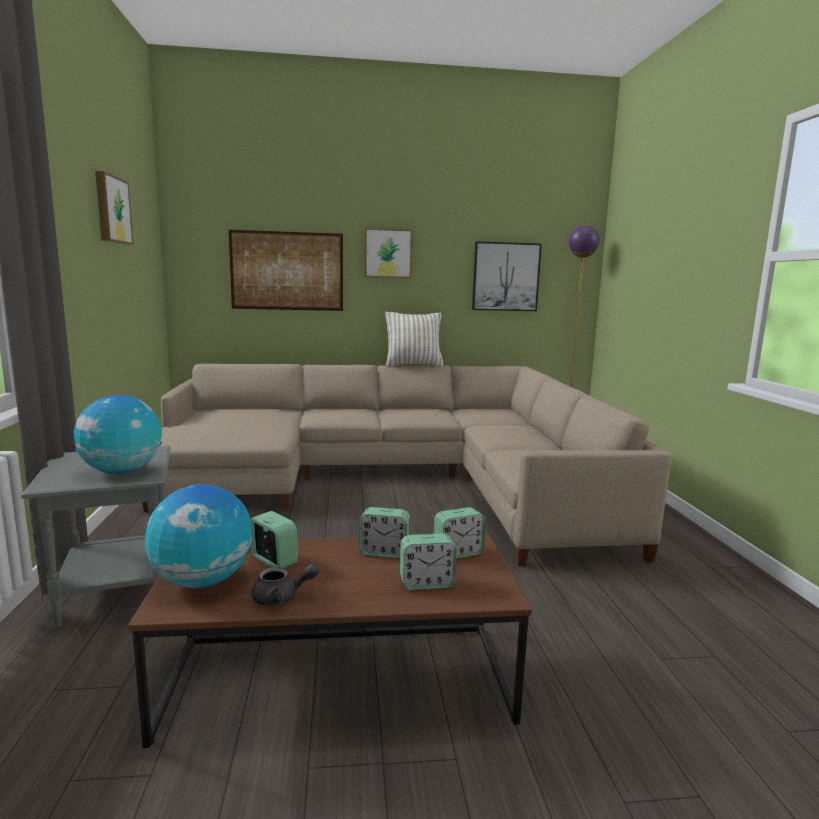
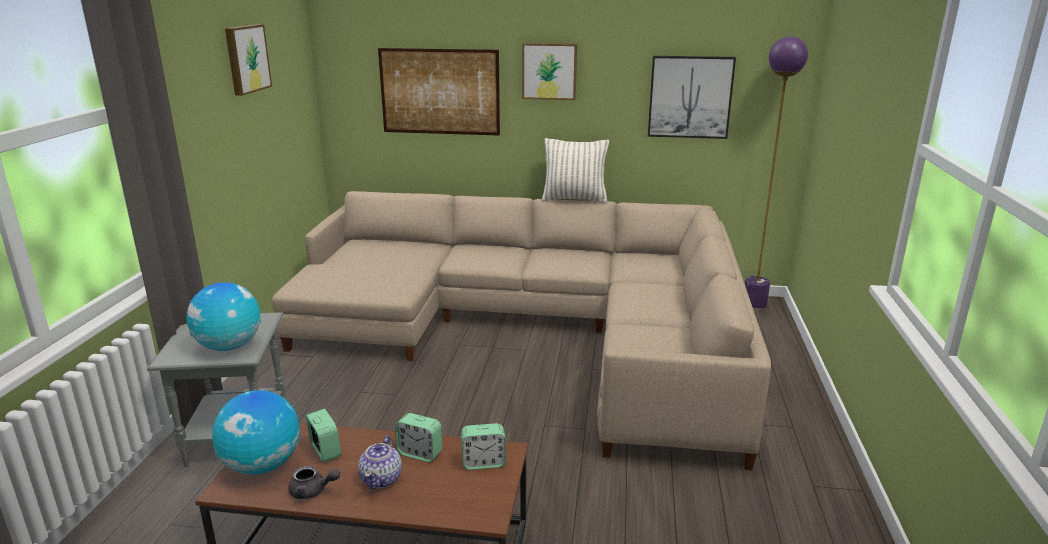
camera: 15 degrees right, 10 degrees up
(357, 577) = (382, 479): none -> teapot
(426, 583) = (435, 493): alarm clock -> none

